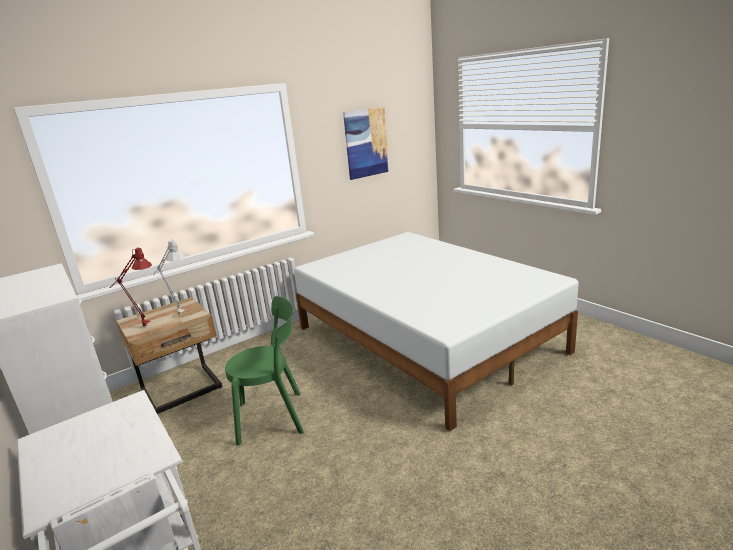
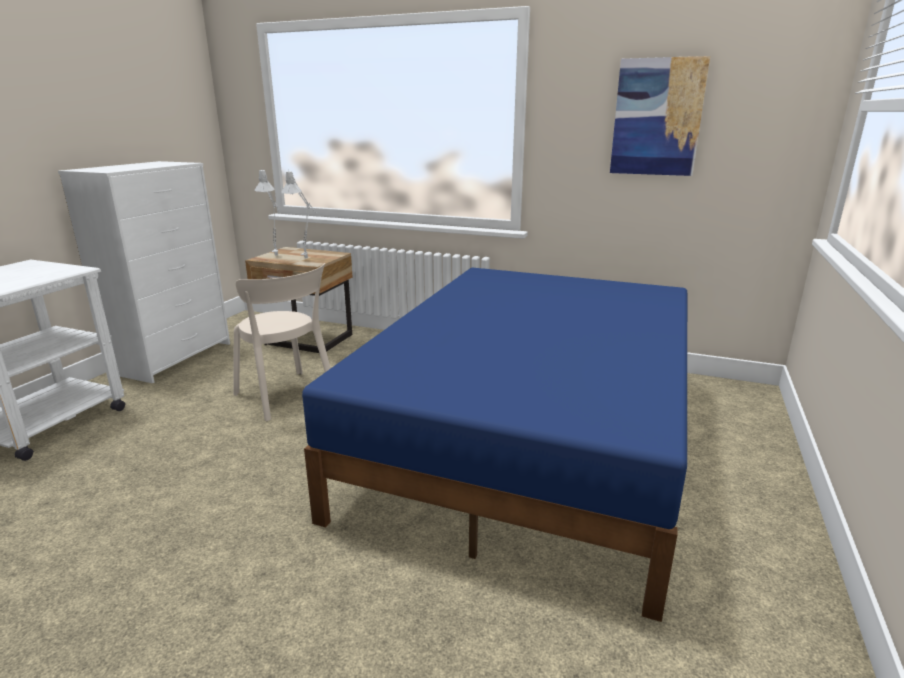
camera: 55 degrees right, 0 degrees up
(141, 326) = (277, 255): red table lamp -> grey table lamp
(275, 417) = (287, 396): green chair -> beige chair
(425, 339) = (531, 438): white bed -> blue bed

